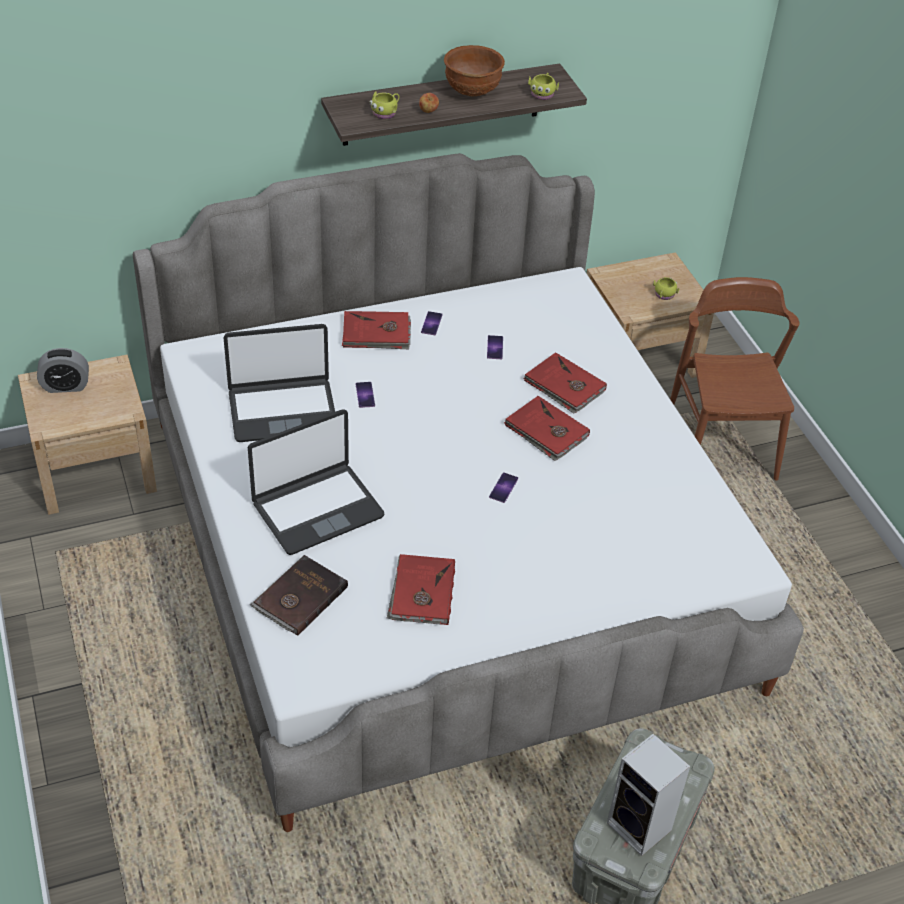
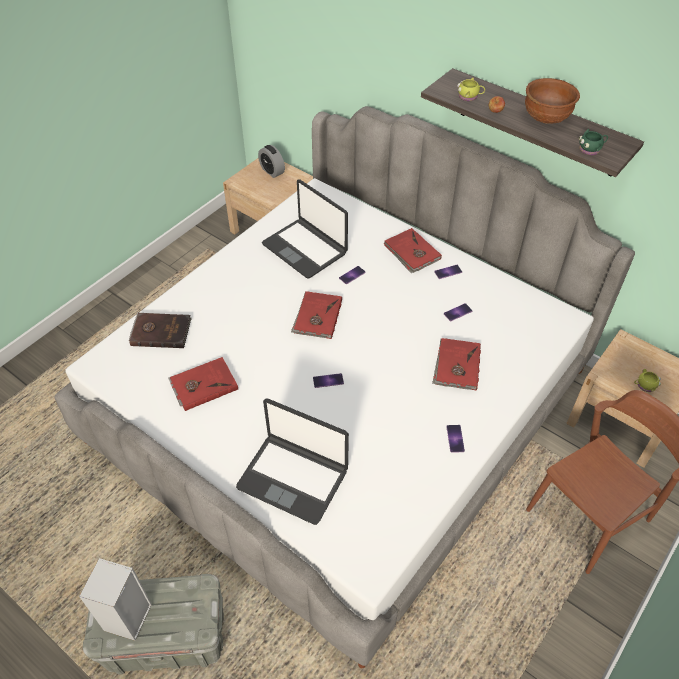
camera: 60 degrees right, 5 degrees up
(317, 509) = (237, 303): laptop -> laptop (293, 478)
(542, 93) = (591, 149): yellow mug -> green mug
(546, 431) = (402, 377): red book -> red book (317, 317)
(651, 434) = (455, 438): none -> phone

